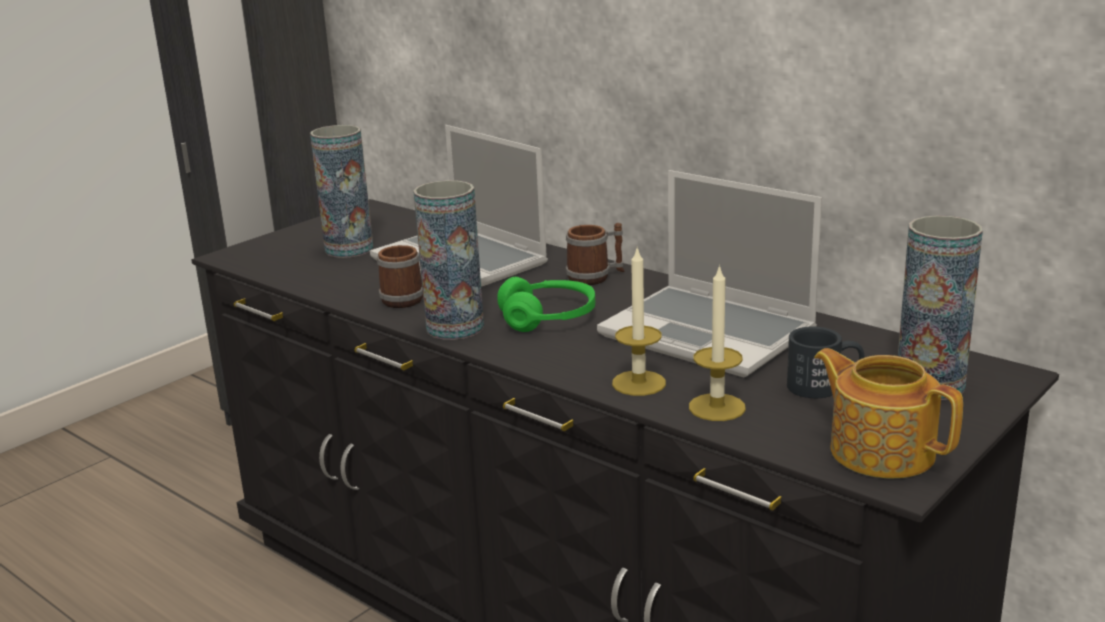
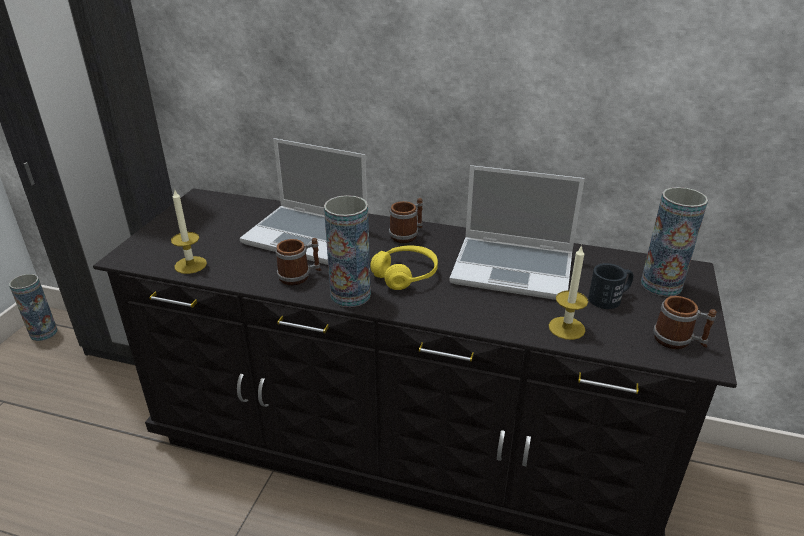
camera: 25 degrees left, 10 degrees up
(349, 249) = (215, 236): vase -> vase (43, 333)
(548, 318) = (405, 275): green headphones -> yellow headphones
(638, 383) = (506, 318): candle -> candle (190, 265)
(880, 451) = (679, 341): teapot -> mug

